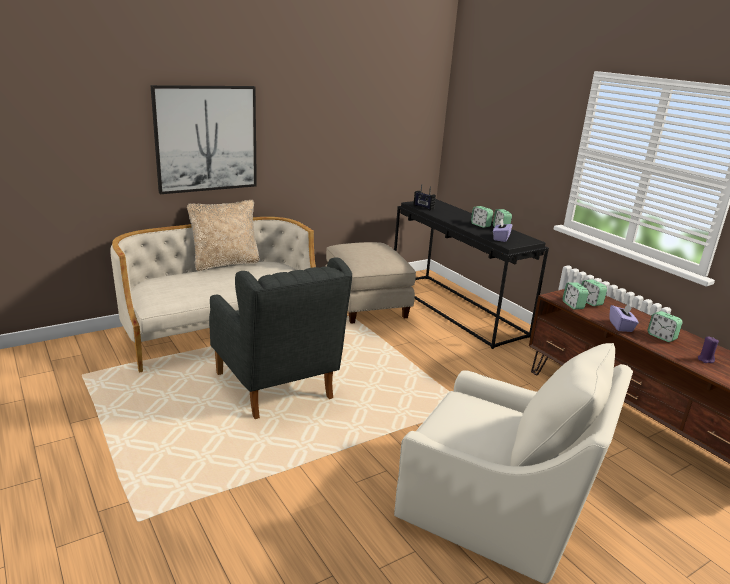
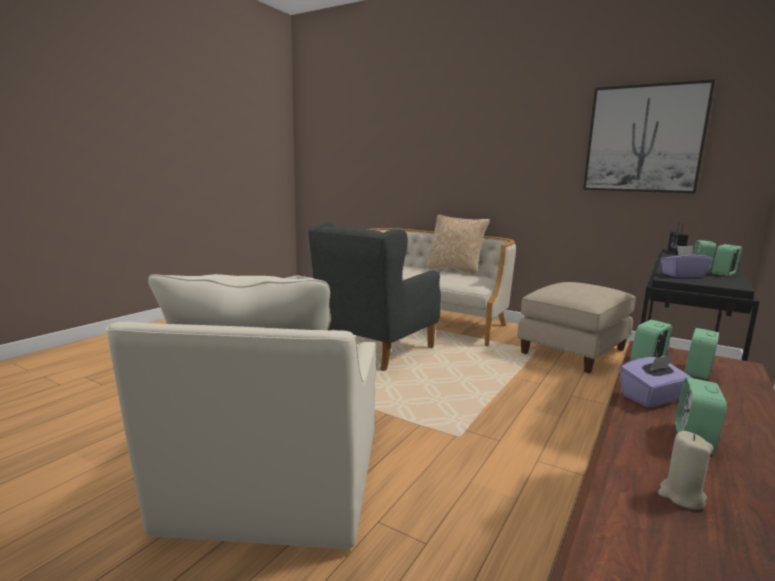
camera: 65 degrees right, 10 degrees down
(206, 139) = (459, 163): picture -> picture (644, 139)
(705, 360) = (681, 496): purple candle -> beige candle

